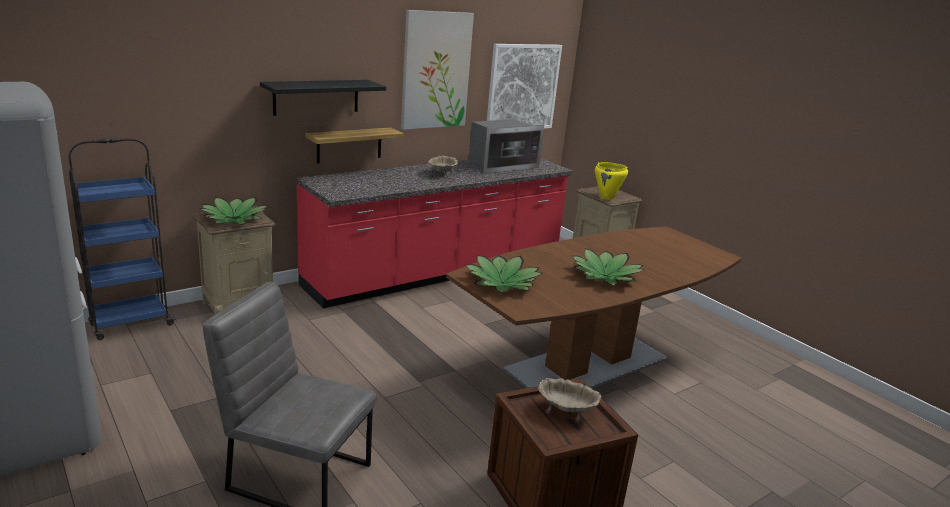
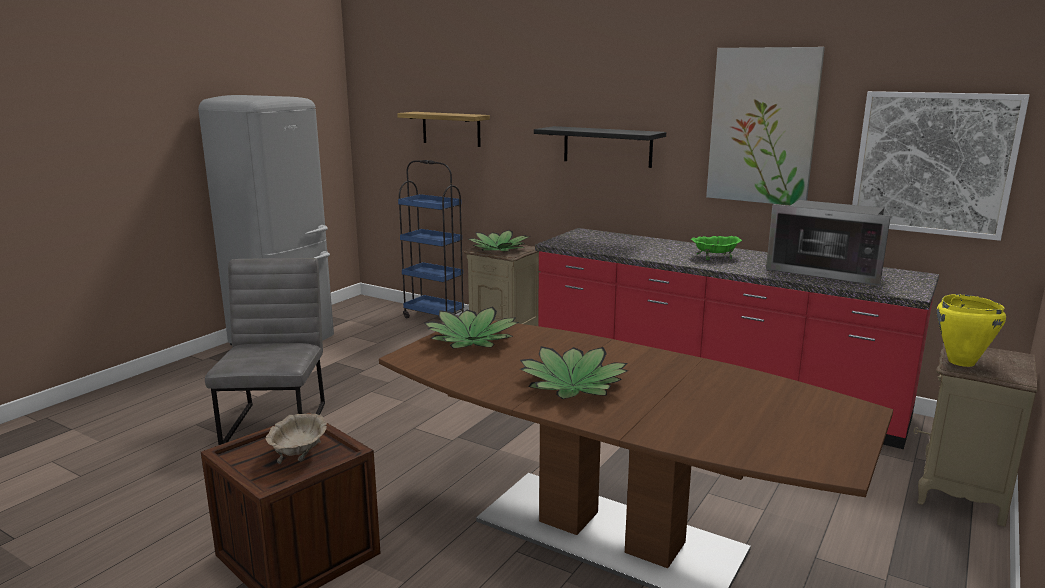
camera: 70 degrees right, 5 degrees down
(349, 145) = (641, 205): shelf -> shelf (451, 129)
(441, 174) = (715, 257): beige bowl -> green bowl

